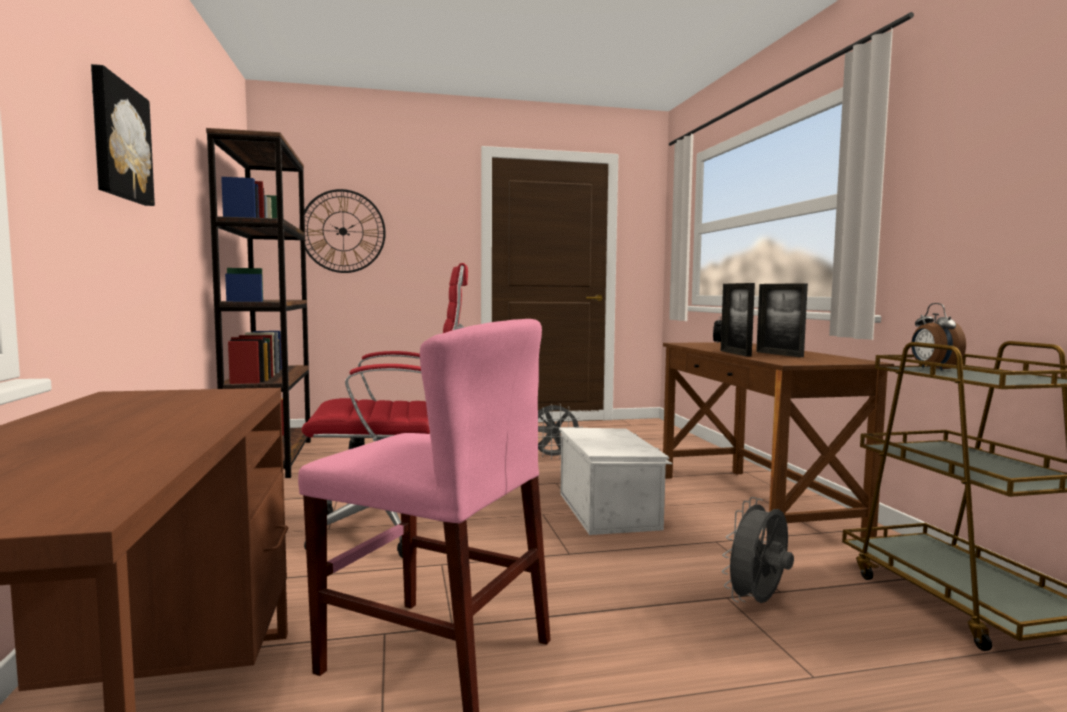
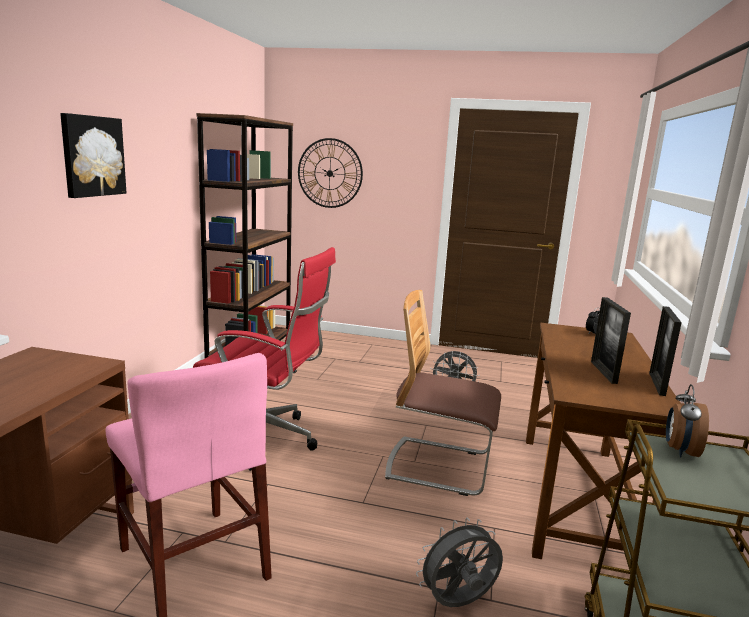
camera: 25 degrees right, 10 degrees up
(609, 510) = (439, 467): white storage box -> chair
(735, 353) = (561, 362): picture frame -> picture frame (657, 384)

